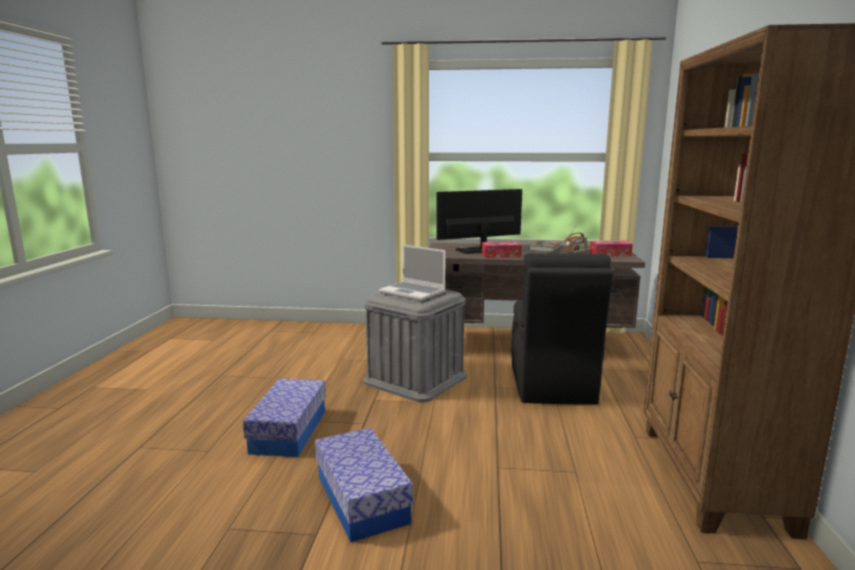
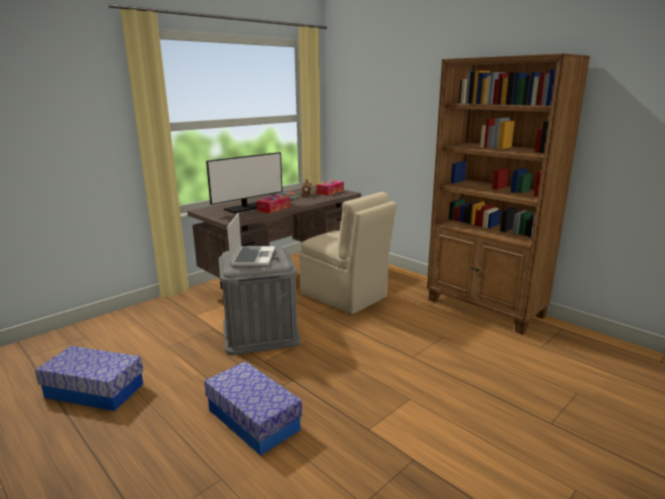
camera: 50 degrees left, 5 degrees up
(362, 499) = (392, 422): storage box -> storage box (95, 390)
(413, 292) = (252, 257): laptop -> laptop turned 75 degrees counterclockwise
(481, 250) = (246, 208): monitor -> monitor turned 150 degrees counterclockwise
(551, 385) = (345, 296): black chair -> beige chair

